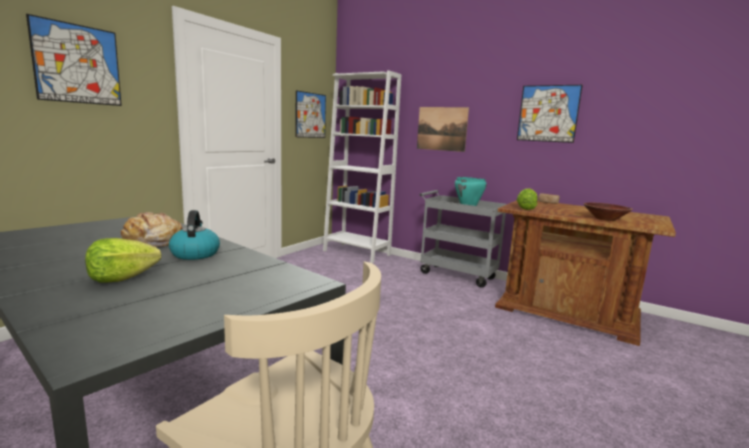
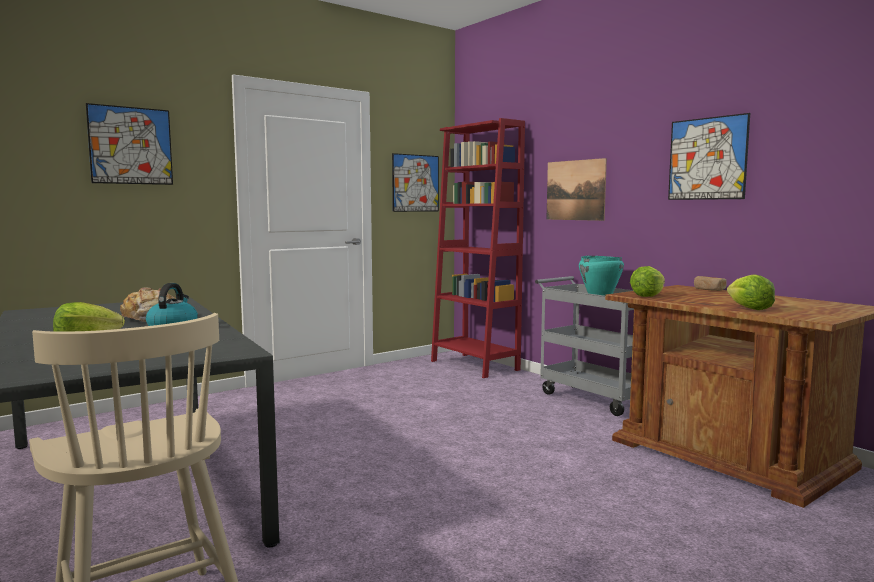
camera: 20 degrees right, 5 degrees down
(356, 253) = (474, 365): white bookcase -> red bookcase
(605, 219) = (748, 308): brown bowl -> lettuce

